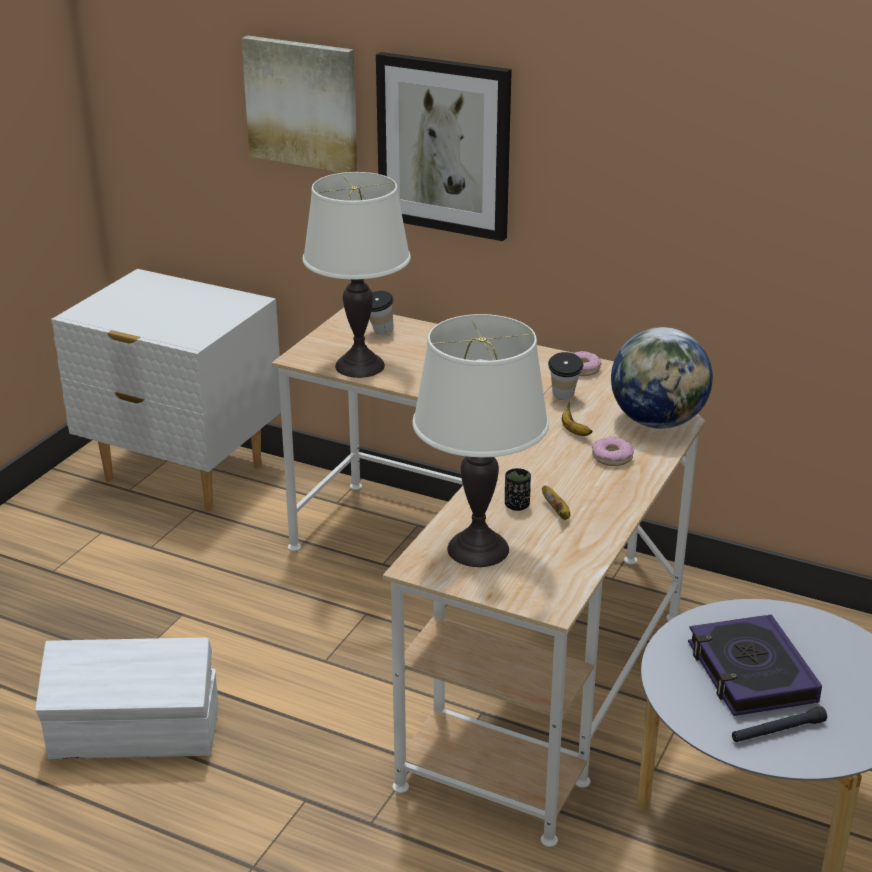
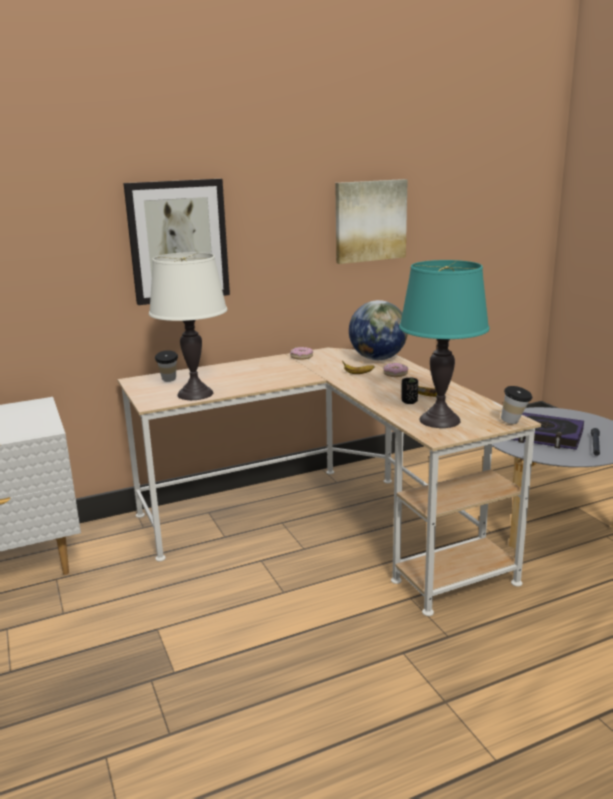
camera: 50 degrees left, 10 degrees down
(136, 734) = (255, 702): white storage box -> none
(302, 103) = (60, 234): picture -> picture (370, 221)
(478, 549) = (439, 420): white table lamp -> turquoise table lamp
(563, 398) = (322, 367): cup -> cup (515, 422)

